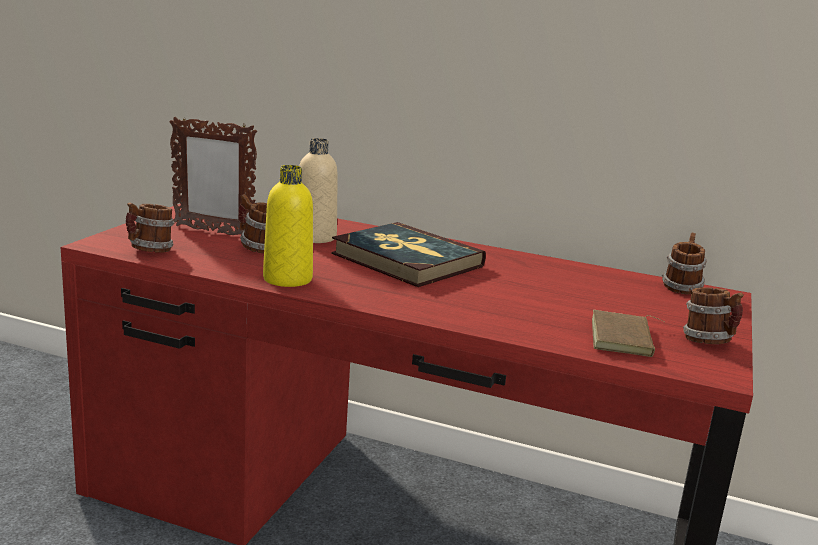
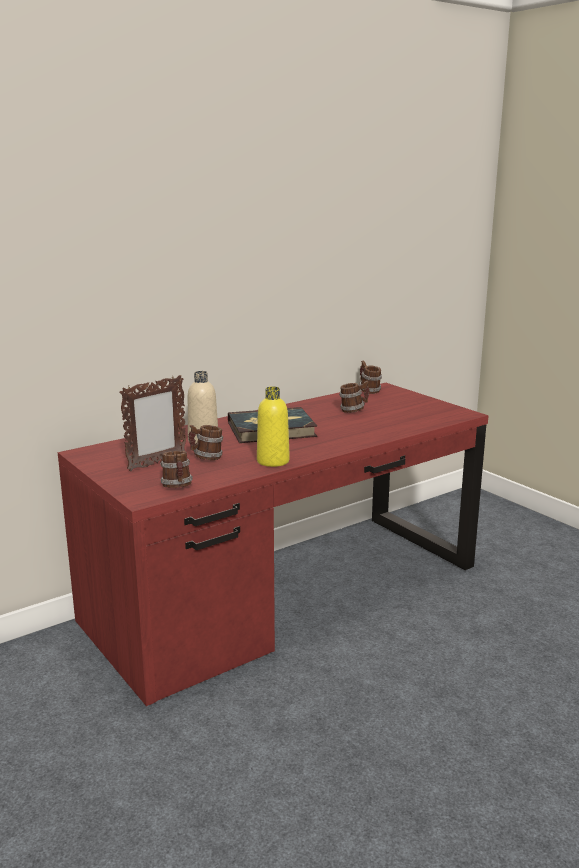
camera: 55 degrees left, 0 degrees up
(624, 339) = (419, 417): brown book -> none
(708, 342) = (434, 405): mug -> mug (353, 410)

